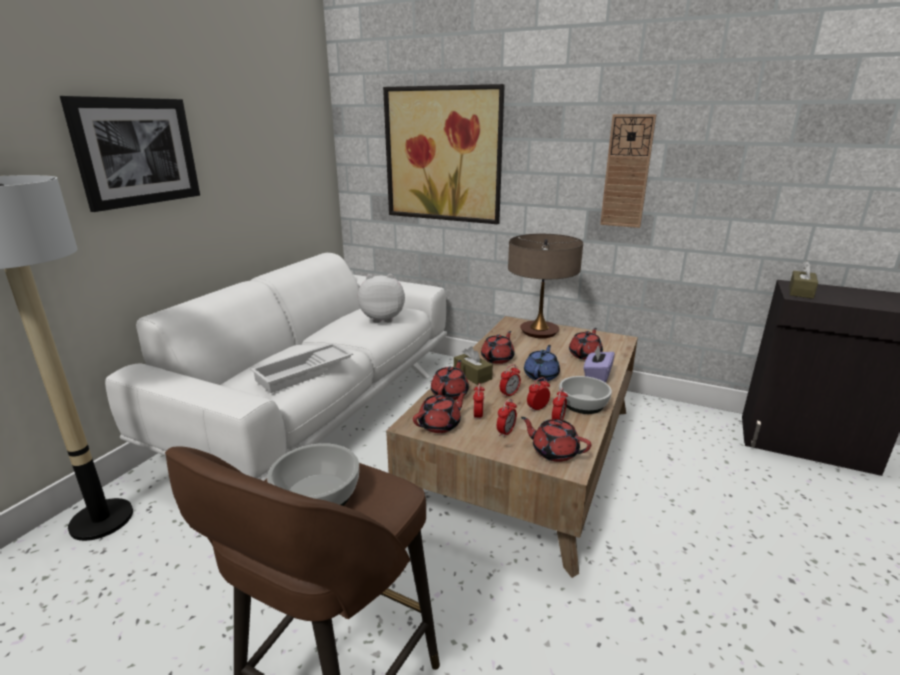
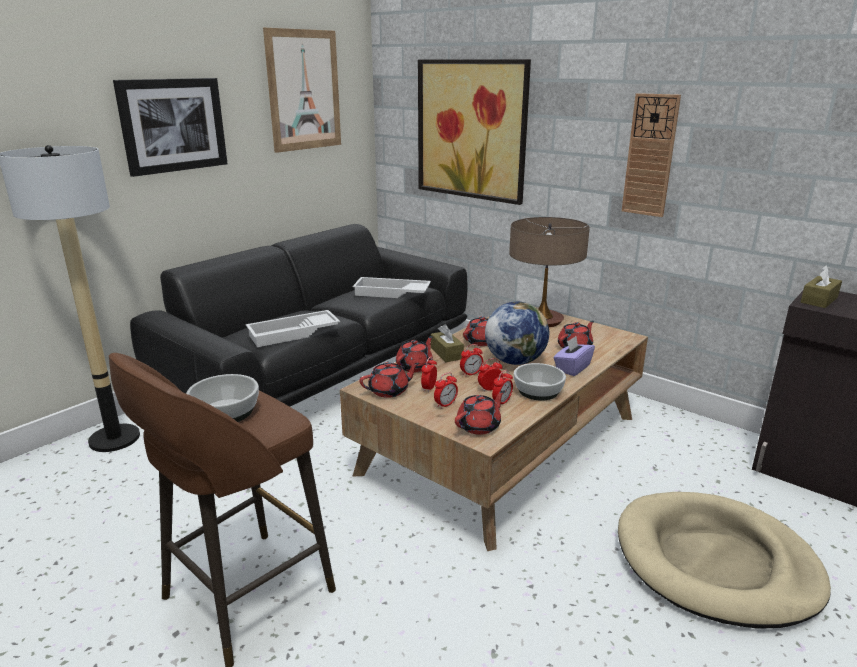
camera: 15 degrees right, 0 degrees up
(270, 117) = (304, 90): none -> picture
(319, 406) = (323, 373): white sofa -> black sofa
(382, 318) = (391, 293): plush toy -> white tray
(541, 375) = (515, 361): blue teapot -> globe
(554, 451) = (479, 426): red teapot -> red teapot turned 90 degrees clockwise
(772, 545) = (715, 563): none -> beige dog bed

